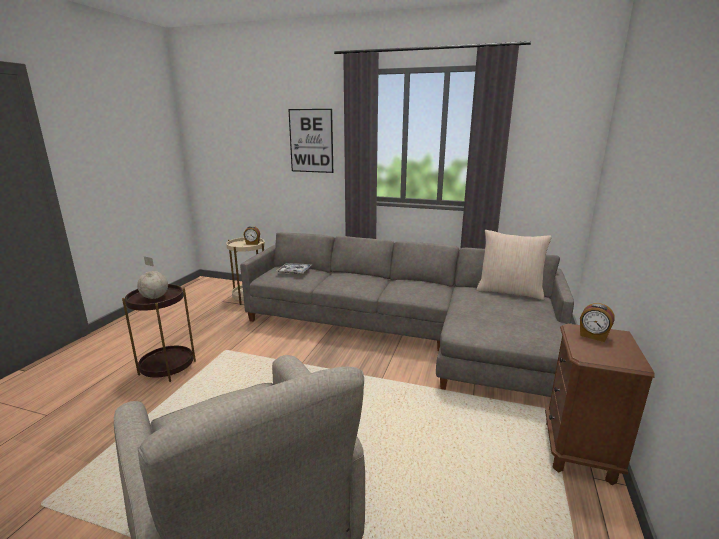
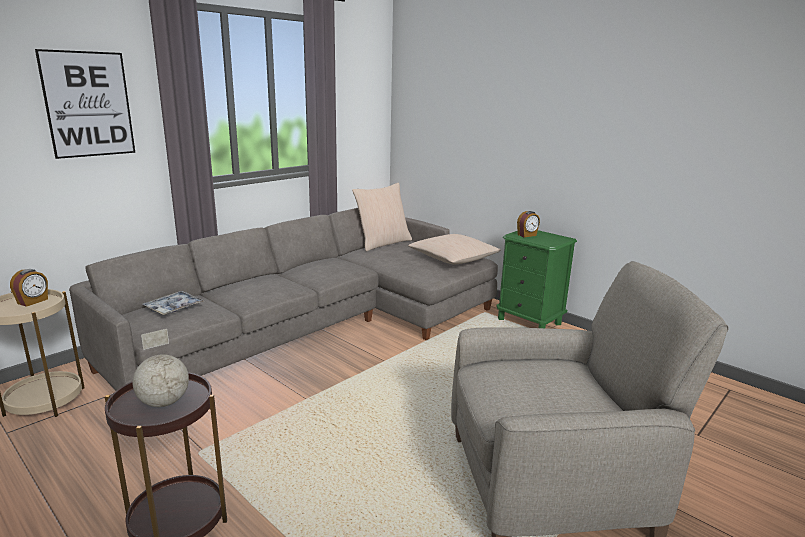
camera: 65 degrees left, 0 degrees up
(526, 329) = (453, 259): none -> beige pillow
(579, 452) = (529, 321): brown nightstand -> green nightstand

